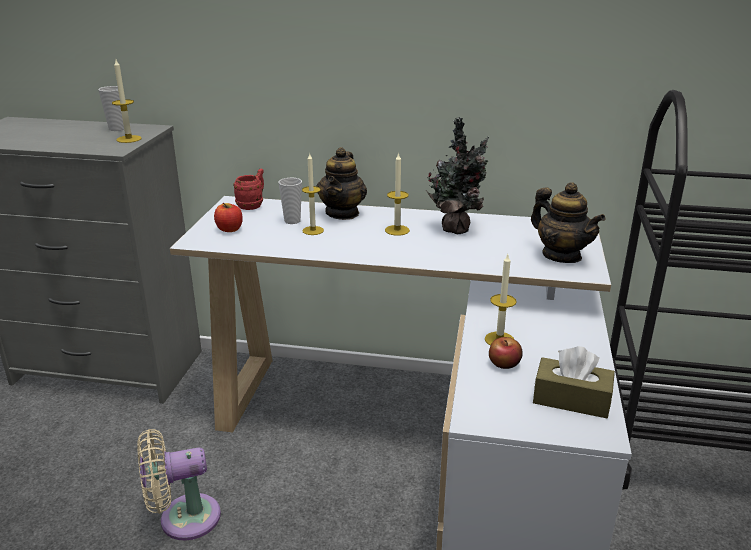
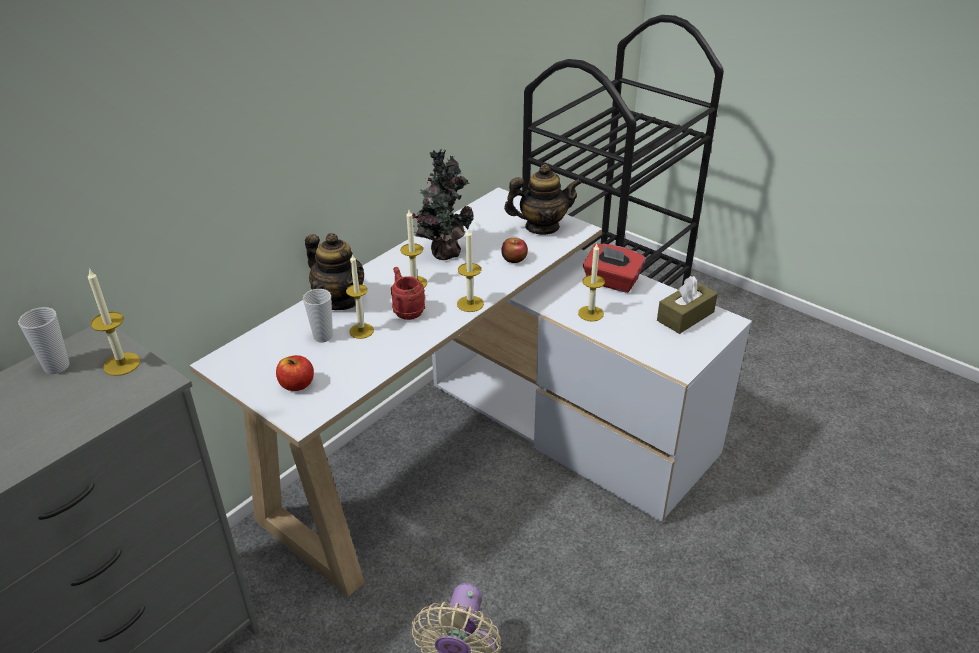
camera: 60 degrees left, 10 degrees up
(253, 205) = (247, 351): red mug -> red mug (406, 310)
(396, 258) = (470, 304): none -> candle
(504, 363) = (623, 325): apple -> apple (514, 259)
(569, 337) = (611, 282): none -> red tissue box

